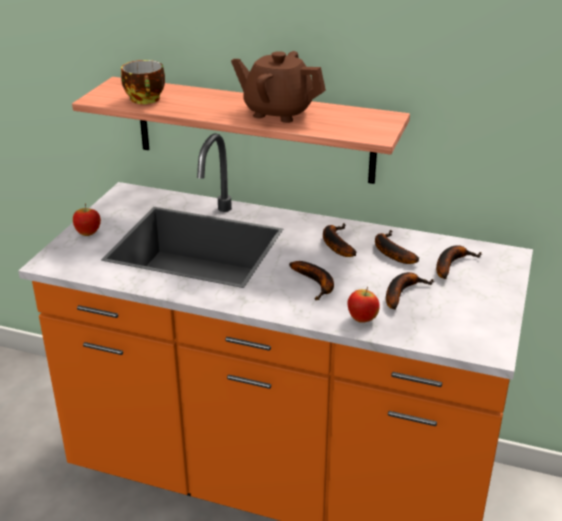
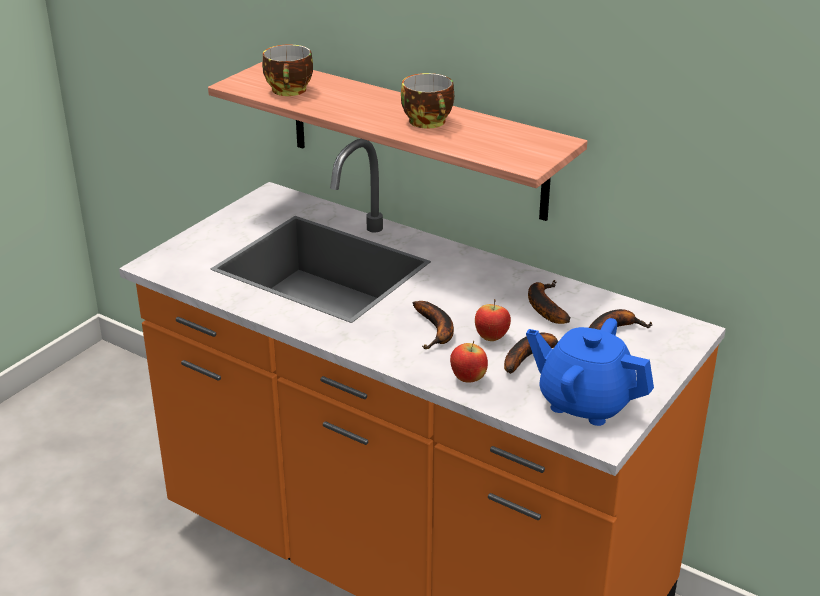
camera: 15 degrees right, 0 degrees up
(88, 233) = (209, 237): apple -> apple (491, 338)
(278, 112) = (430, 122): brown teapot -> cup
(335, 244) = (483, 287): banana -> none
(462, 323) = (584, 402): none -> blue teapot

